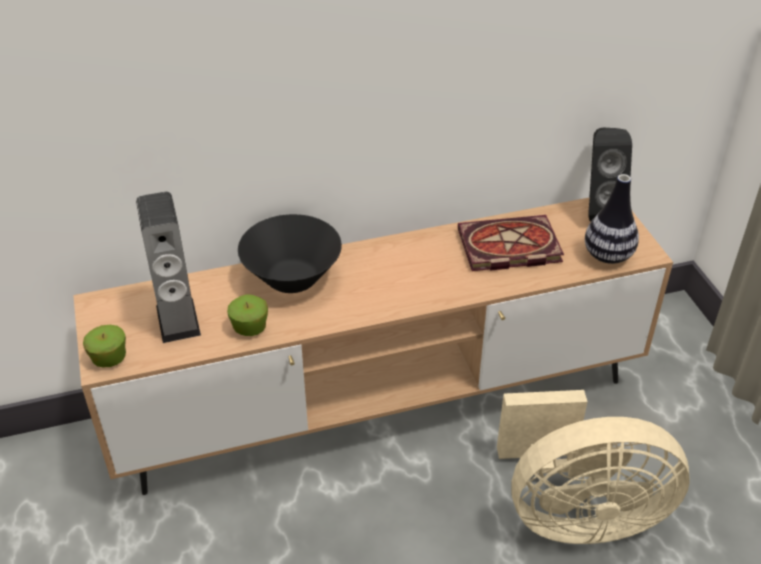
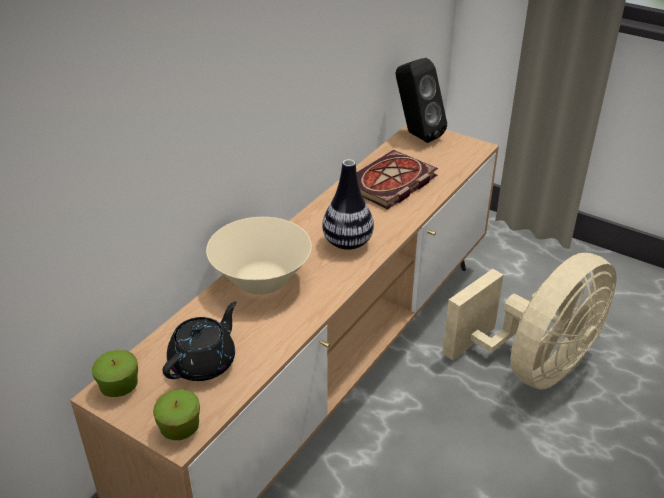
camera: 40 degrees left, 5 degrees down
(178, 320) = (204, 362): speaker -> black teapot
(250, 328) = (275, 334): apple -> apple (119, 387)
(292, 278) = (261, 280): black bowl -> beige bowl
(607, 255) = (458, 159): vase -> vase (347, 243)

